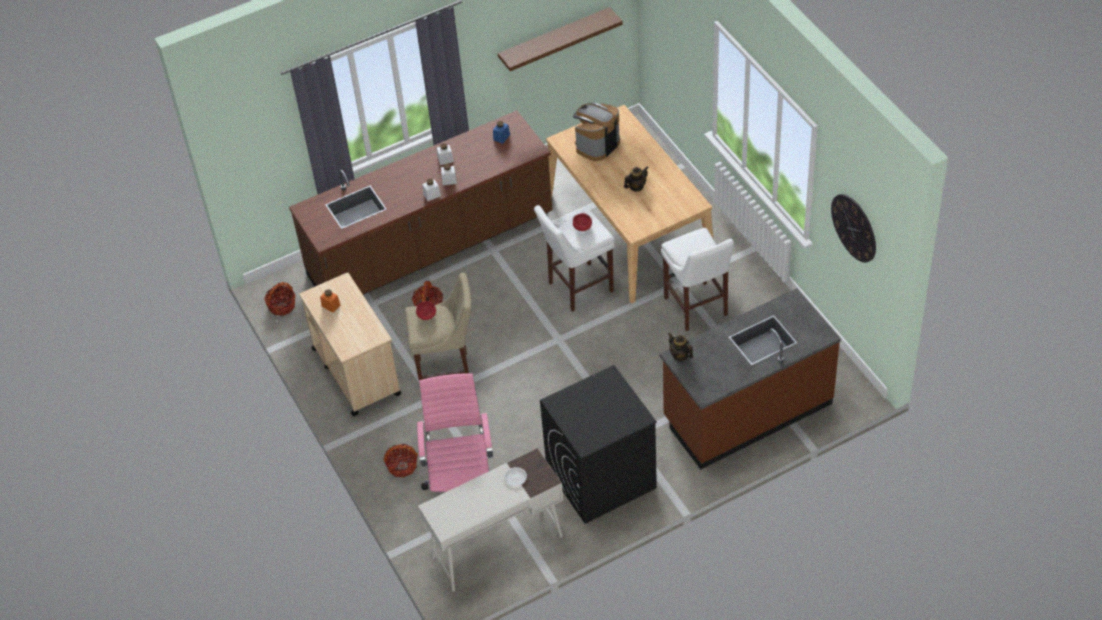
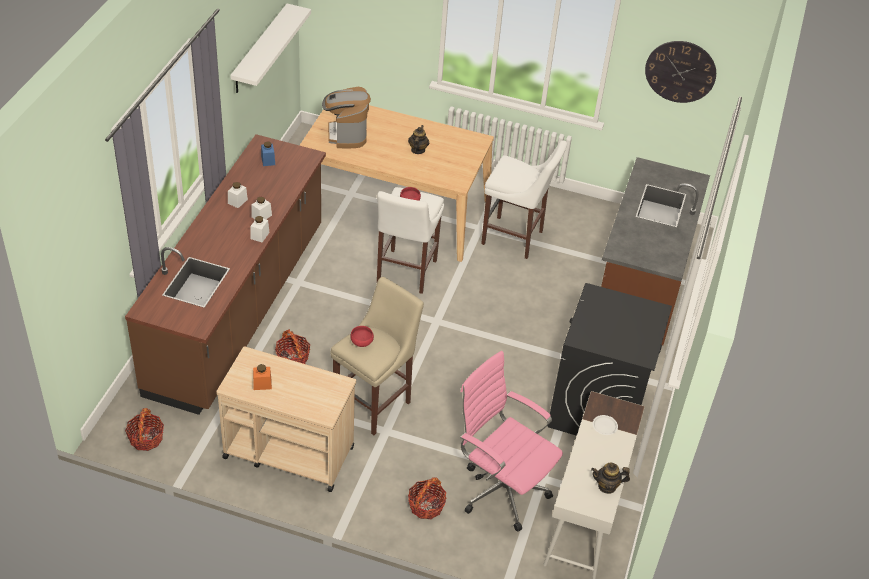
camera: 50 degrees left, 5 degrees down
(554, 39) = (260, 49): brown shelf -> white shelf
(680, 355) = (619, 249): teapot -> teapot (607, 486)

